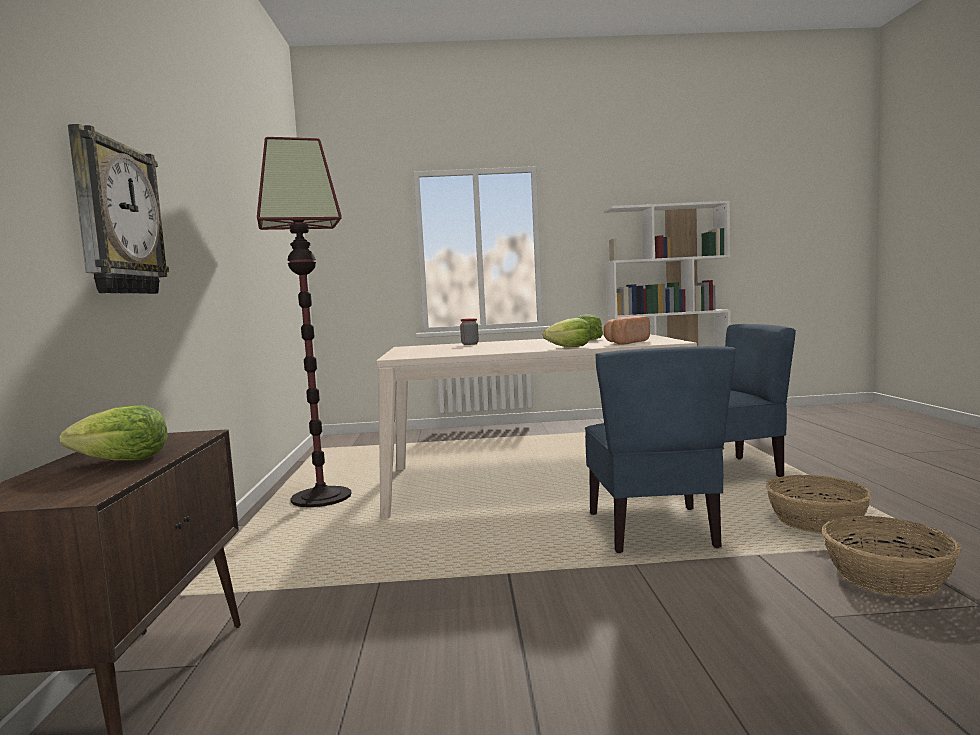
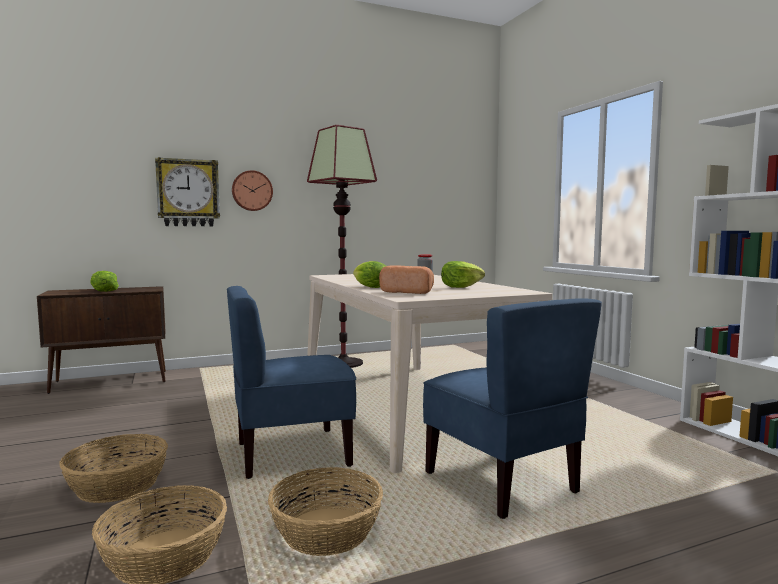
camera: 70 degrees right, 0 degrees up
(177, 225) = (252, 191): none -> wall clock
(737, 617) = (117, 485): none -> basket

